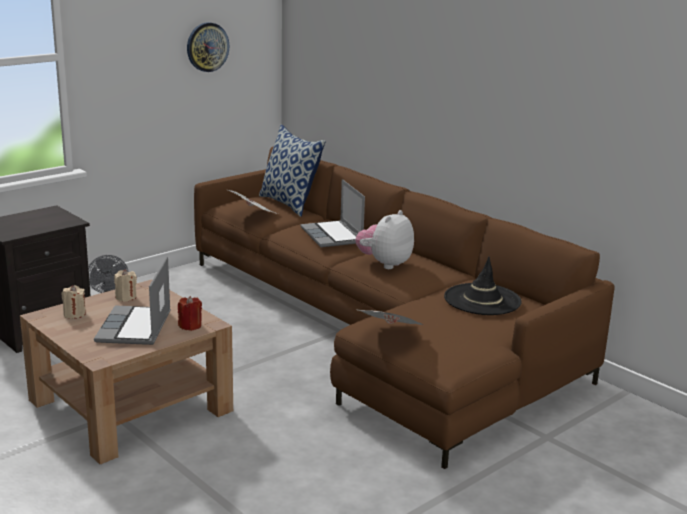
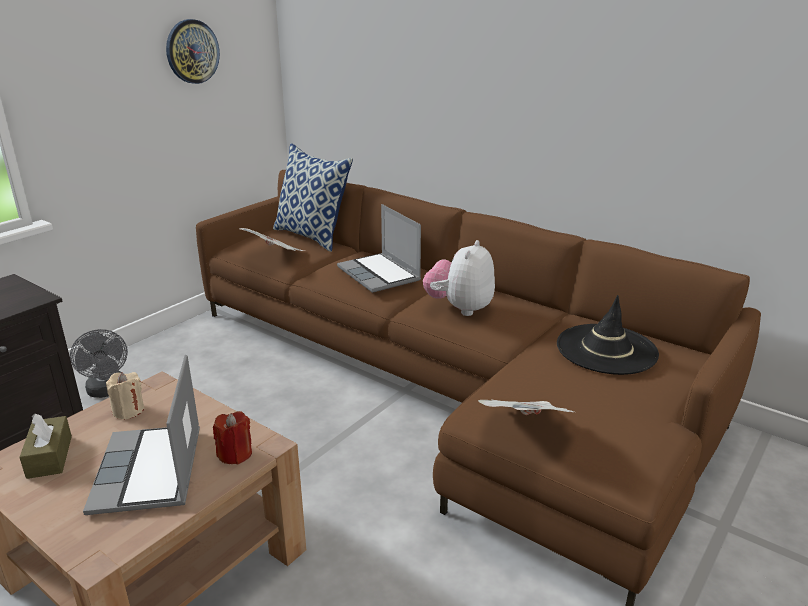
camera: 10 degrees left, 5 degrees up
(74, 314) = (50, 457): beige candle -> brown tissue box

